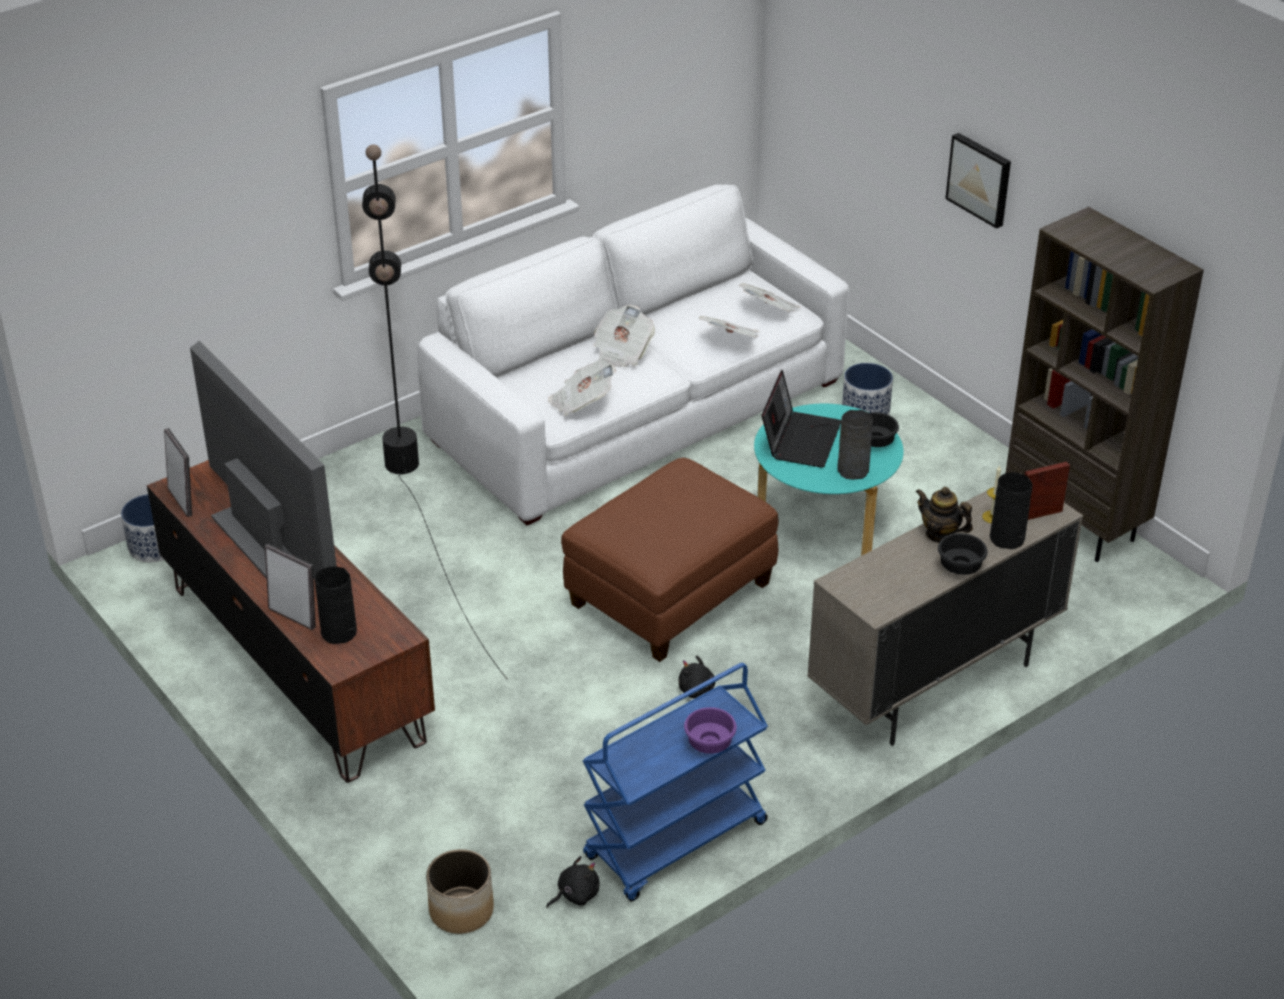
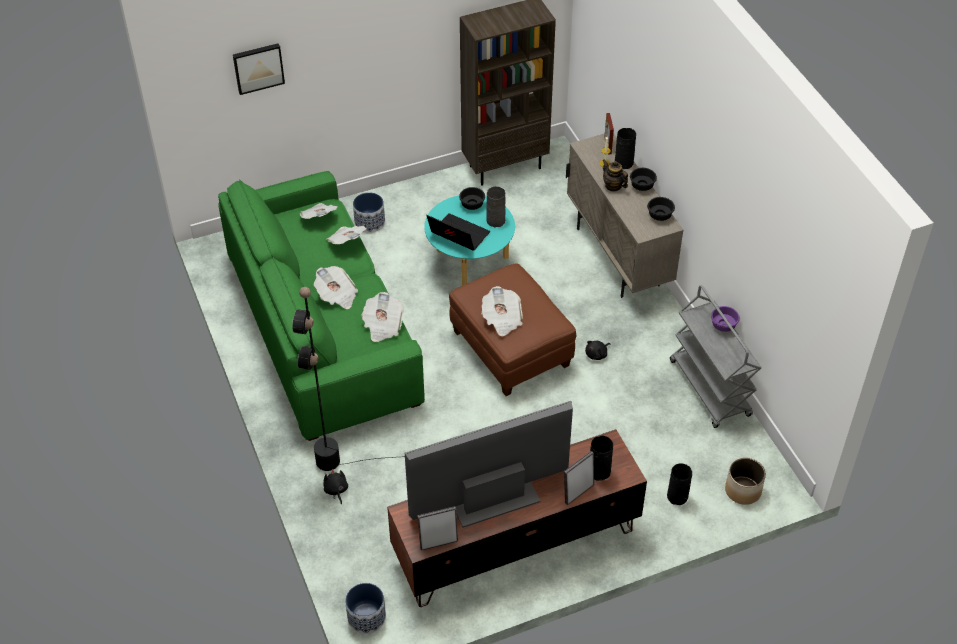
camera: 75 degrees left, 10 degrees up
(427, 828) = (677, 497): none -> black vase
(575, 894) = (740, 438): black plush toy -> black plush toy (336, 490)
(636, 411) = (321, 328): white sofa -> green sofa
(637, 507) = (502, 319): none -> newspaper
(675, 842) = (710, 389): blue cart -> grey cart
(895, 597) = (660, 216): none -> black bowl
(940, 534) = (613, 186): teapot -> teapot turned 90 degrees clockwise
(980, 179) = (376, 54): picture -> picture (258, 67)

